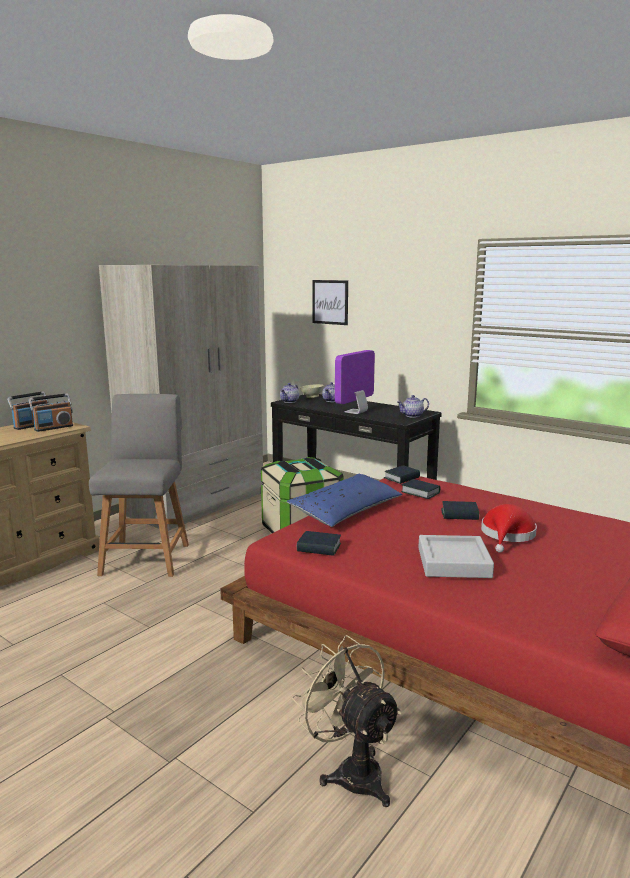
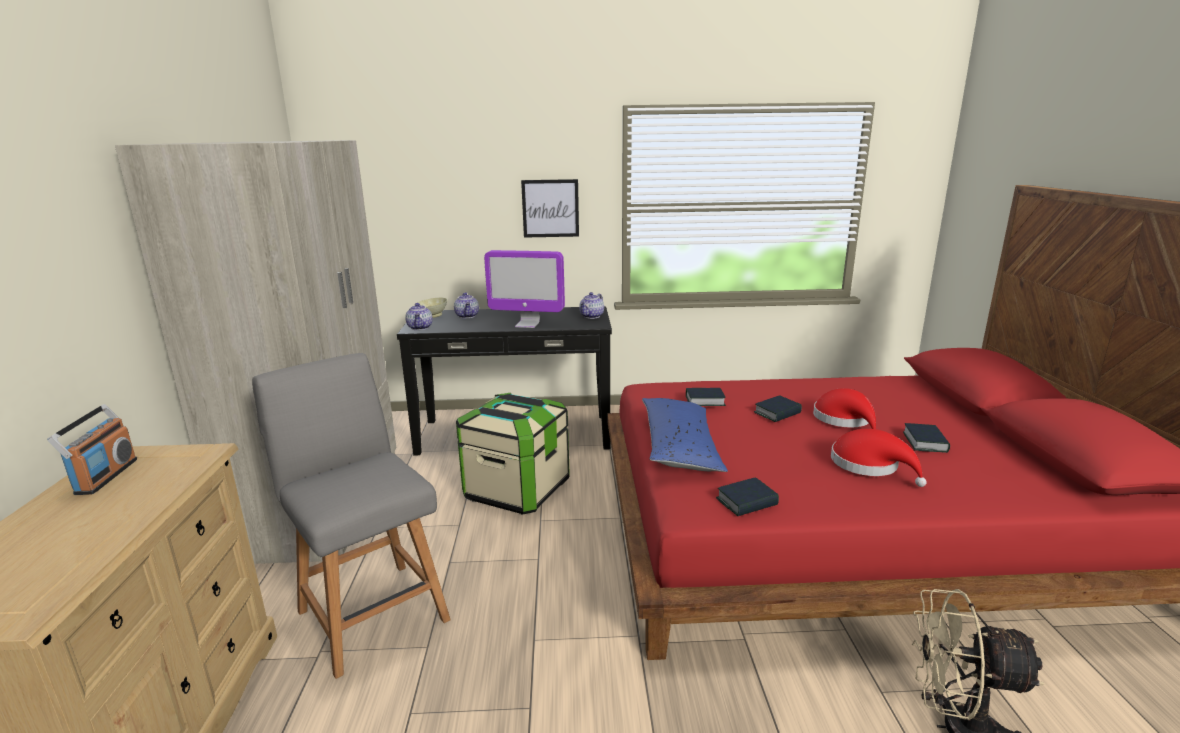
camera: 40 degrees left, 5 degrees up
(53, 428) = (166, 466): radio -> none
(330, 302) = (420, 188): picture -> picture (550, 208)
(356, 412) = (527, 324): monitor -> monitor turned 75 degrees counterclockwise
(402, 478) = (653, 390): book -> book (925, 442)
(453, 562) = (869, 465): grey tray -> red hat

